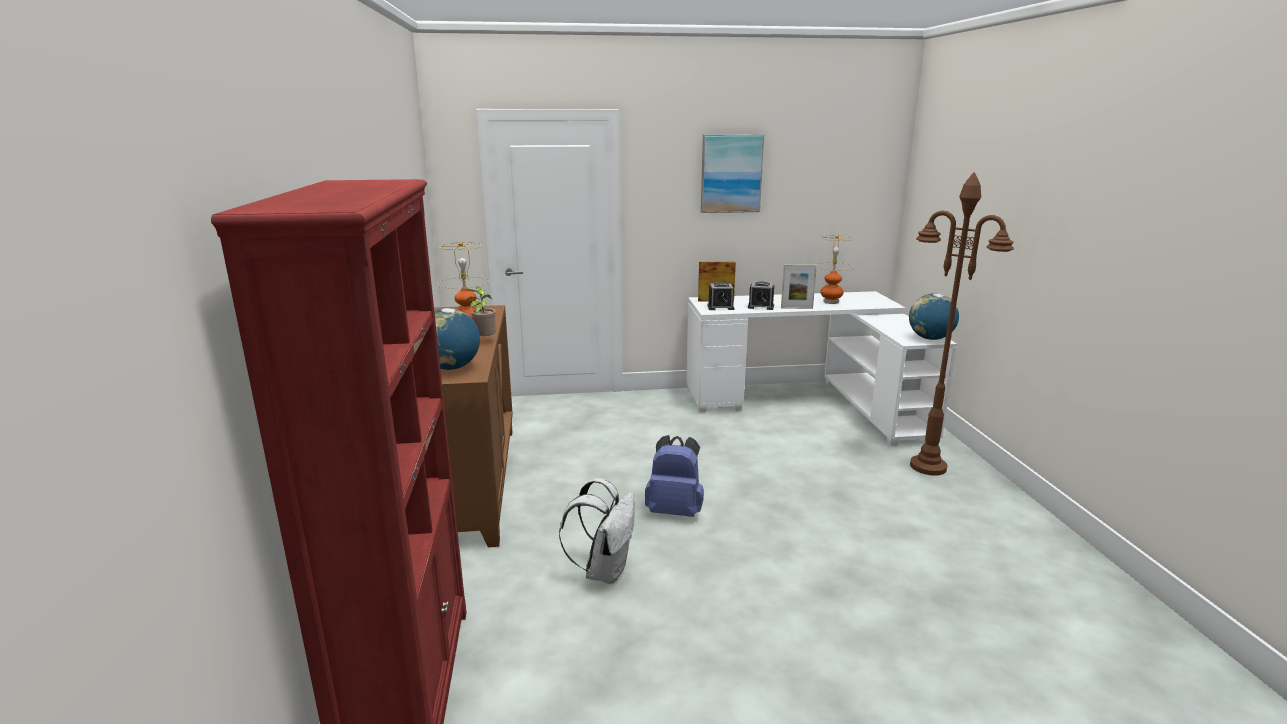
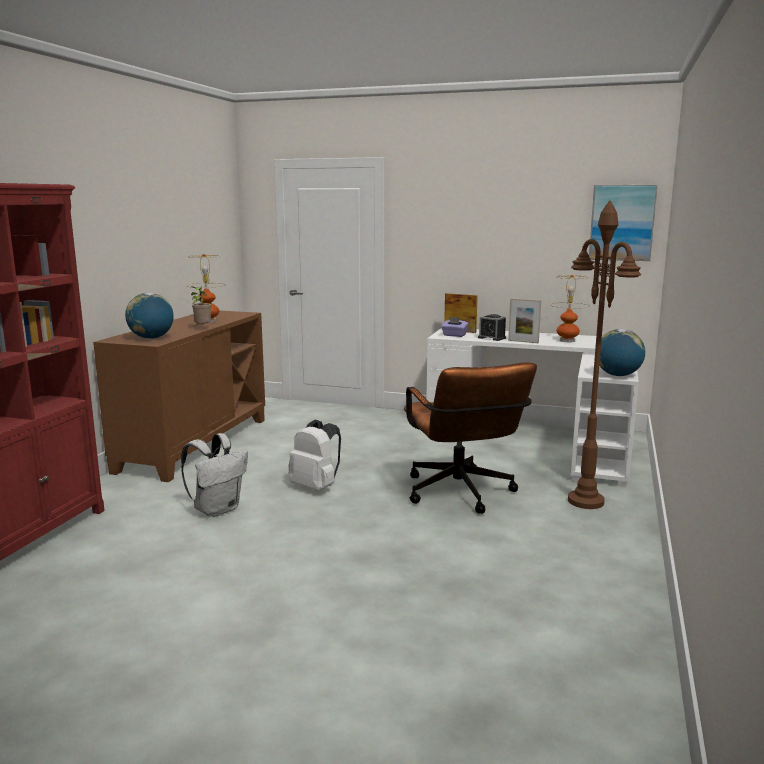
camera: 25 degrees right, 5 degrees down
(675, 510) = (316, 487): blue backpack -> white backpack
(720, 307) = (454, 335): alarm clock -> purple tissue box
(731, 173) = (482, 214): picture -> picture (622, 222)
(823, 486) = (462, 495): none -> brown office chair

